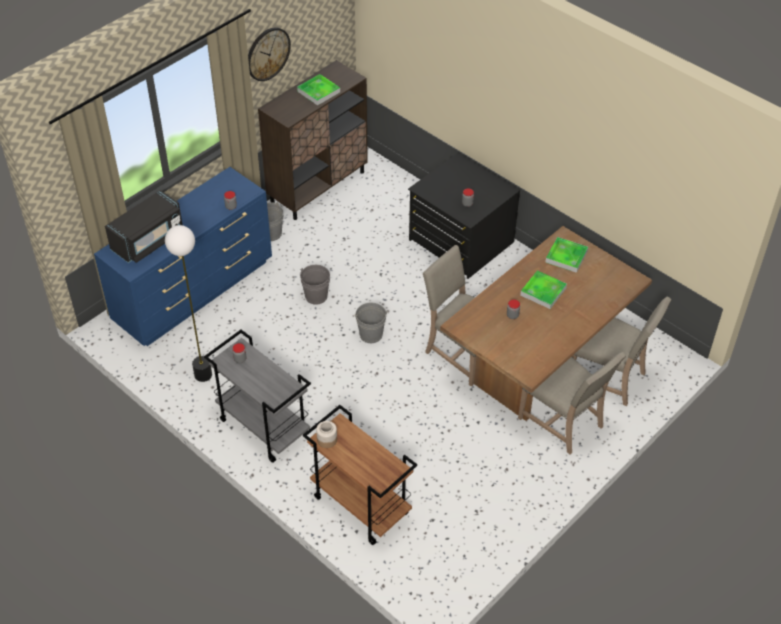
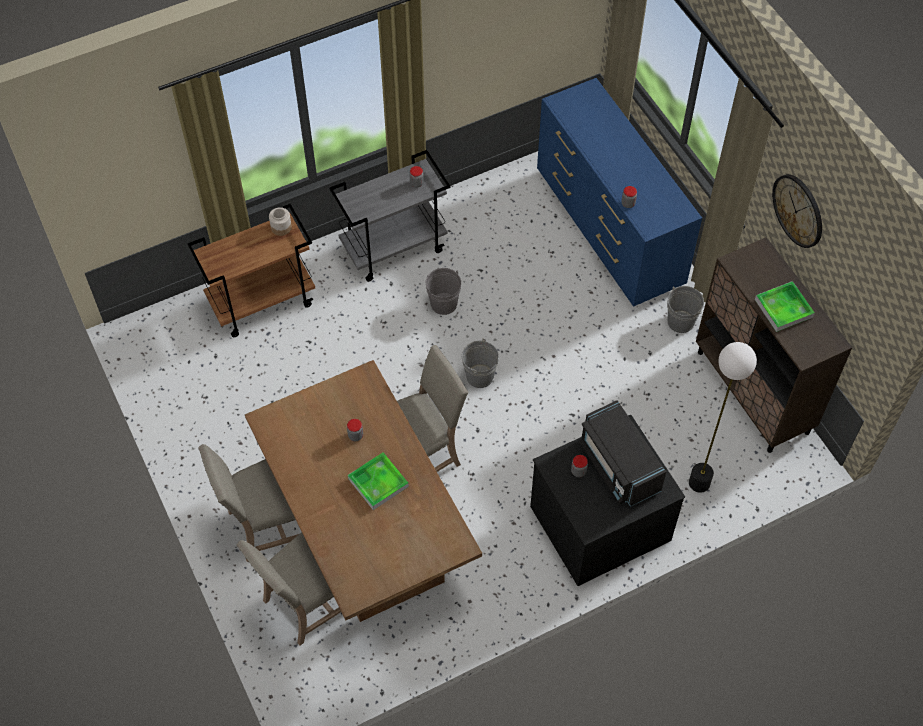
camera: 110 degrees right, 10 degrees up
(148, 241) = (598, 123): black microwave -> black microwave (618, 465)
(203, 374) = (484, 214): floor lamp -> floor lamp (699, 483)
(316, 296) = (560, 340): grey bucket -> grey bucket (444, 303)
(566, 256) = (425, 533): tray -> none

